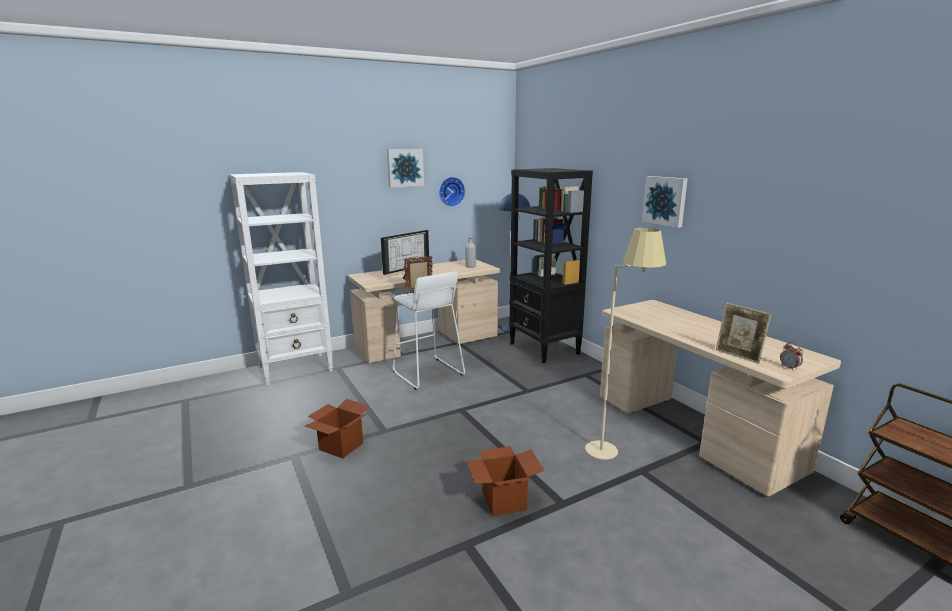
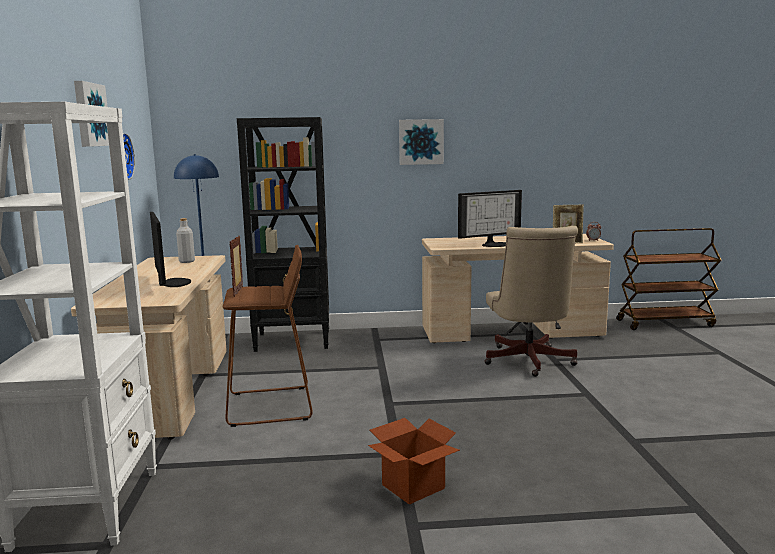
camera: 65 degrees left, 5 degrees down
(427, 373) = (270, 406): white stool -> brown stool
(504, 501) = (574, 414): cardboard box -> none
(614, 456) = (528, 362): beige floor lamp -> beige office chair
(670, 326) = (494, 244): none -> monitor

